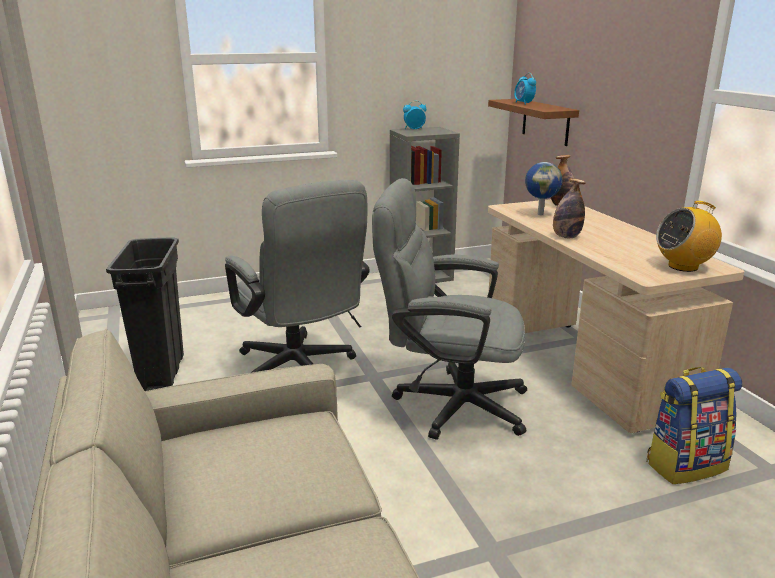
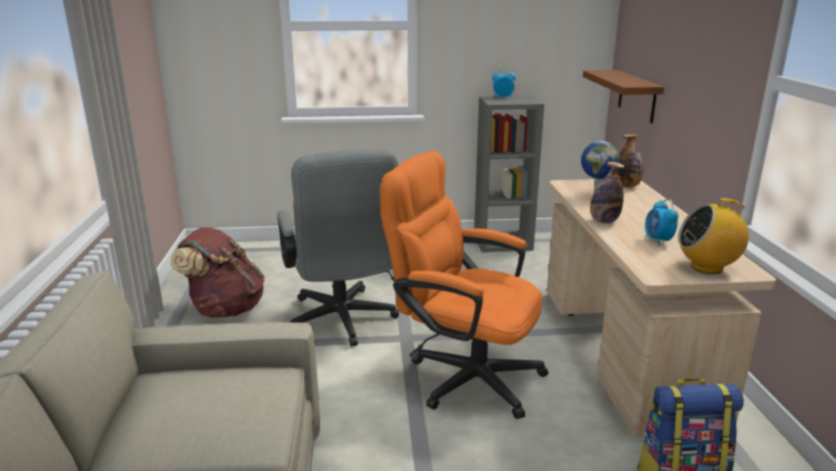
camera: 15 degrees right, 0 degrees up
(162, 373) = (225, 309): black trash can -> brown backpack
(448, 403) = (463, 375): grey office chair -> orange office chair
(523, 103) = (614, 76): alarm clock -> alarm clock (658, 240)

